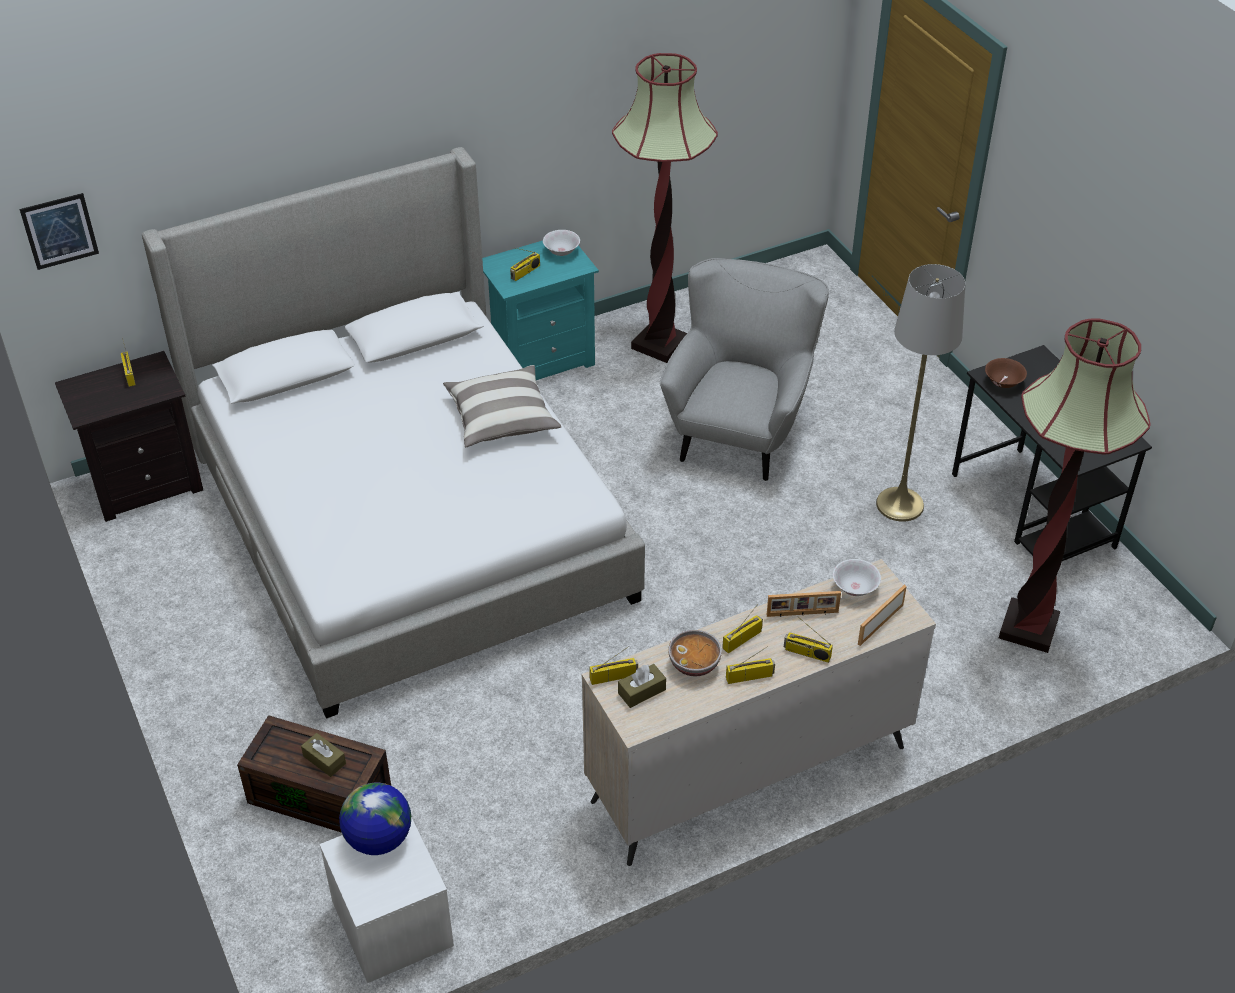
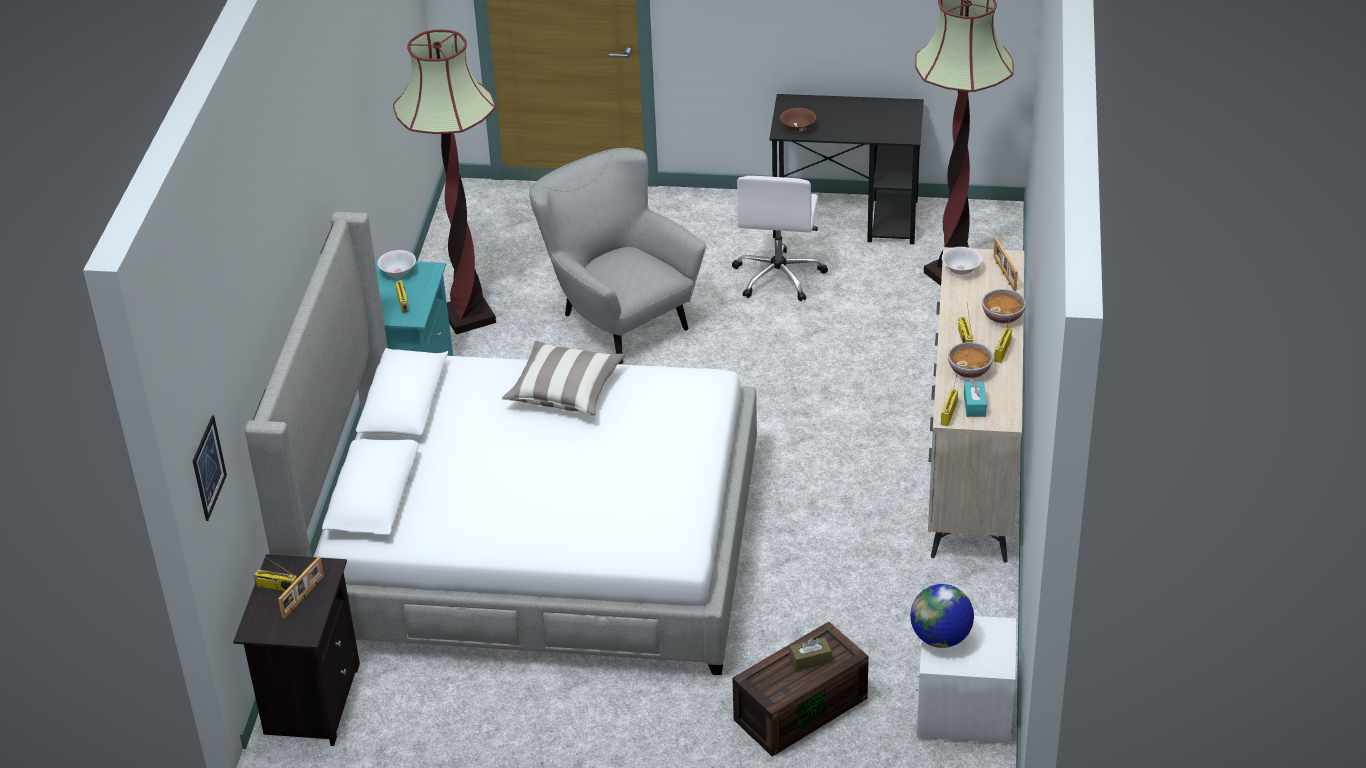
camera: 55 degrees left, 5 degrees down
(641, 691) = (974, 405): brown tissue box -> turquoise tissue box
(802, 614) = (965, 303): picture frame -> picture frame (304, 597)
(806, 653) = (1003, 316): radio -> bowl
(899, 504) = (779, 276): grey floor lamp -> white office chair

